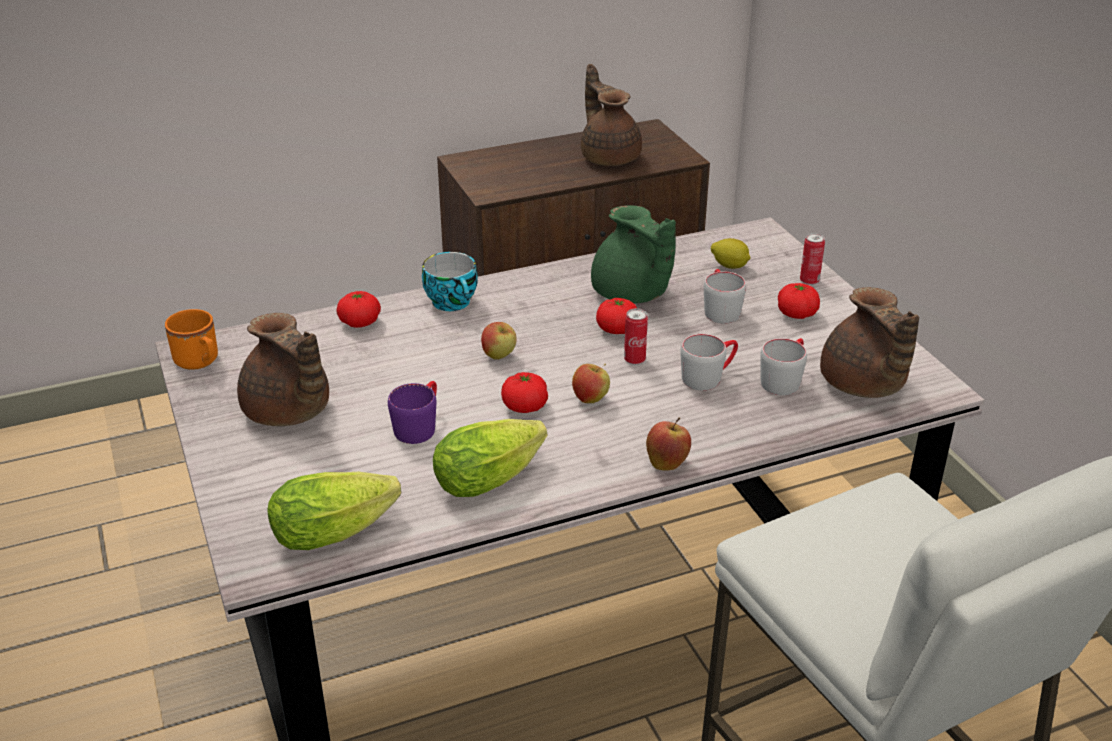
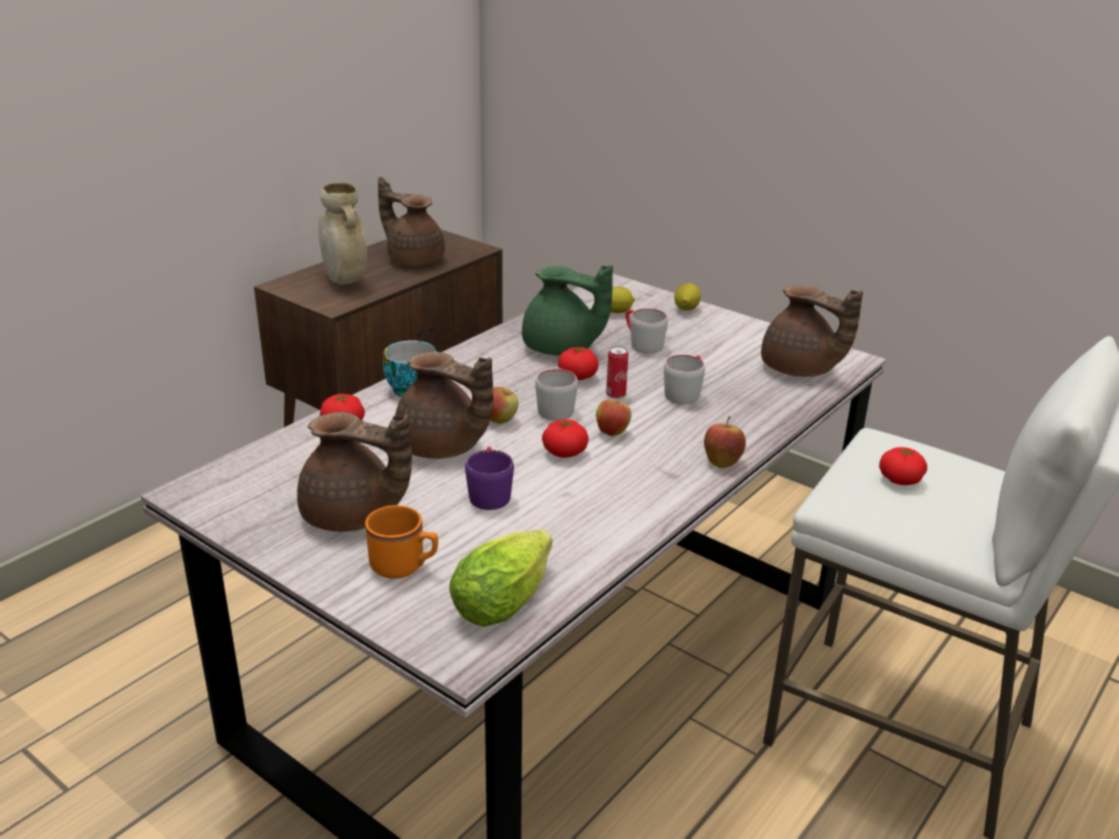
camera: 30 degrees left, 5 degrees down
(200, 362) = (212, 500): orange mug -> orange mug (404, 567)
(420, 369) = (441, 448): none -> brown teapot
(494, 475) = (596, 512): lettuce -> none
(521, 167) = (344, 281): none -> beige vase
(784, 379) = (741, 380): grey mug -> grey mug (556, 407)
(796, 314) = (701, 333): tomato -> tomato (900, 480)
(809, 281) = (685, 309): can -> lemon

